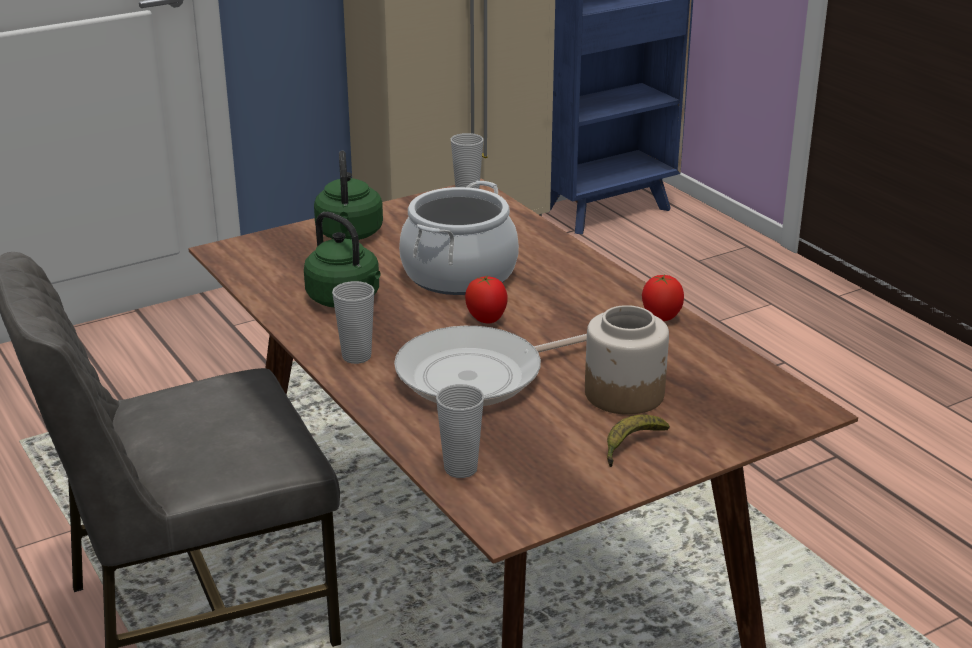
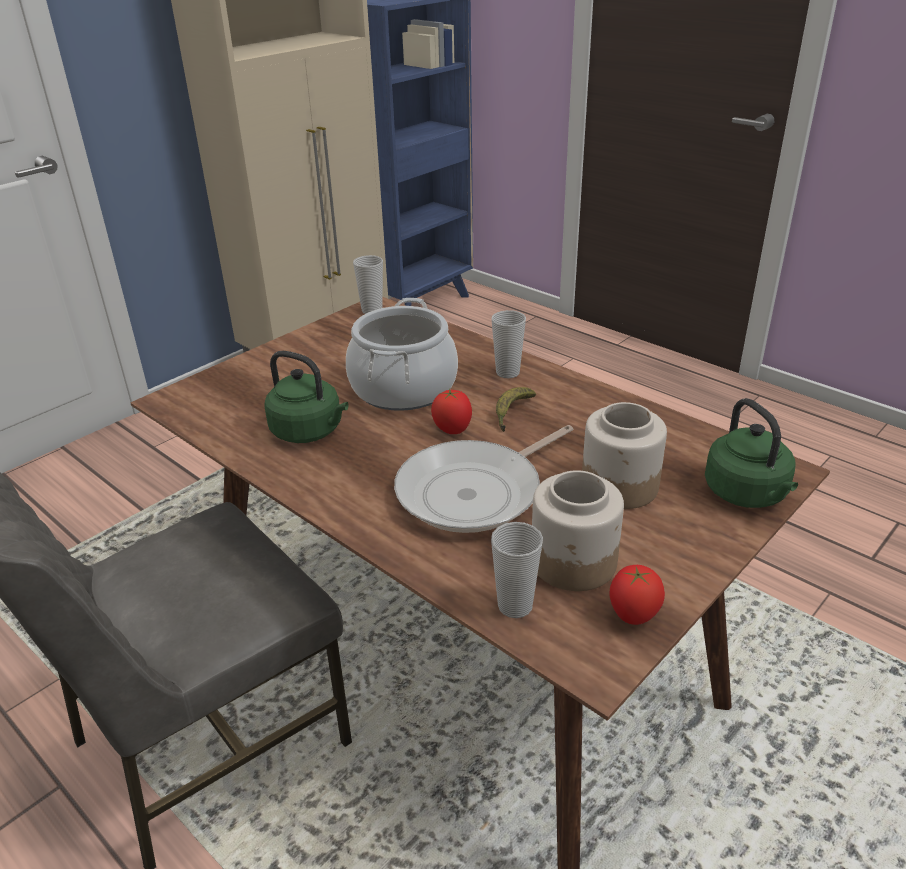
camera: 15 degrees left, 5 degrees up
(349, 235) = (283, 365): green kettle -> green kettle (748, 494)
(356, 356) = (348, 493): cup -> cup (507, 373)
(536, 446) = (574, 562): none -> jar
(631, 446) = (660, 542): banana -> banana (512, 413)
(660, 319) = (604, 402): tomato -> tomato (632, 616)

